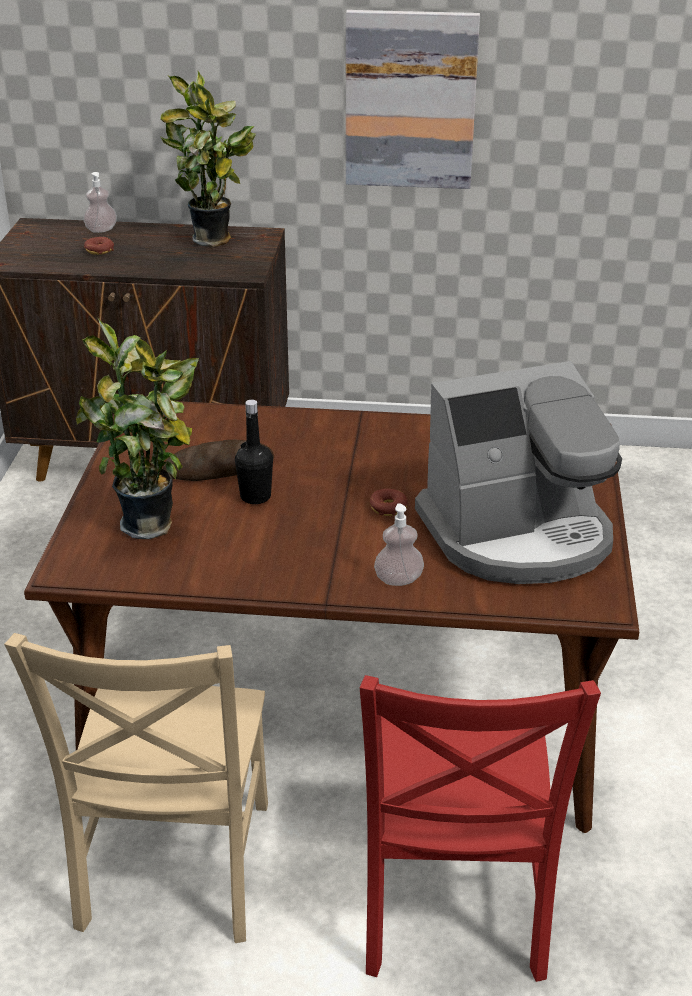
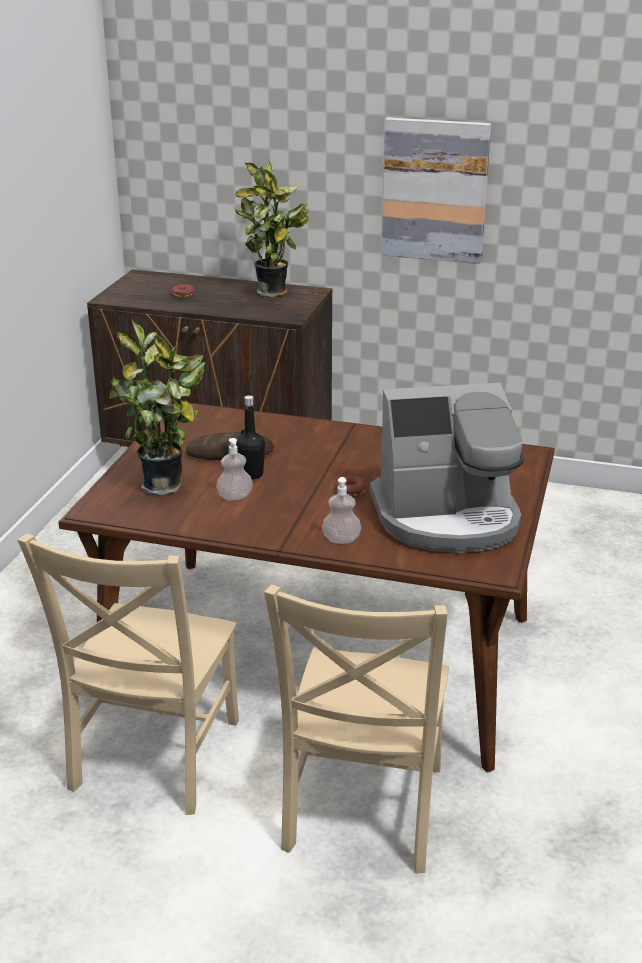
camera: 10 degrees right, 5 degrees down
(101, 230) = (190, 281): soap dispenser -> soap dispenser (235, 497)
(451, 909) = (362, 813): red chair -> beige chair

